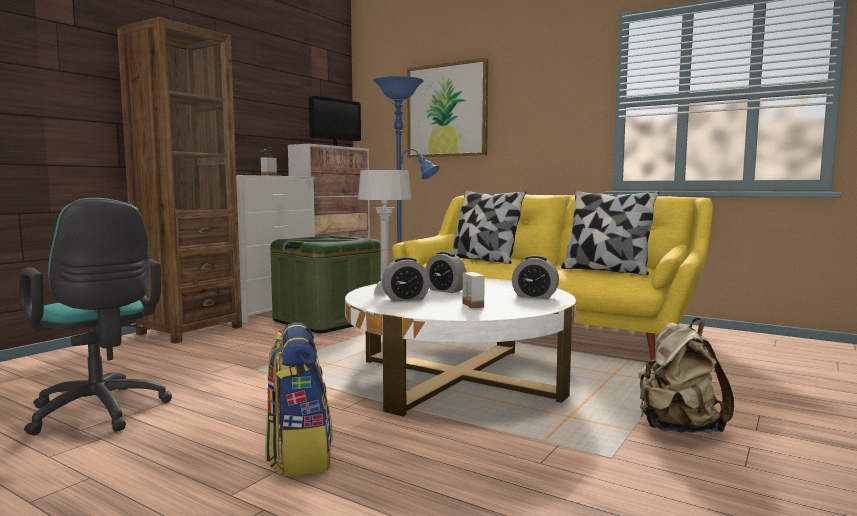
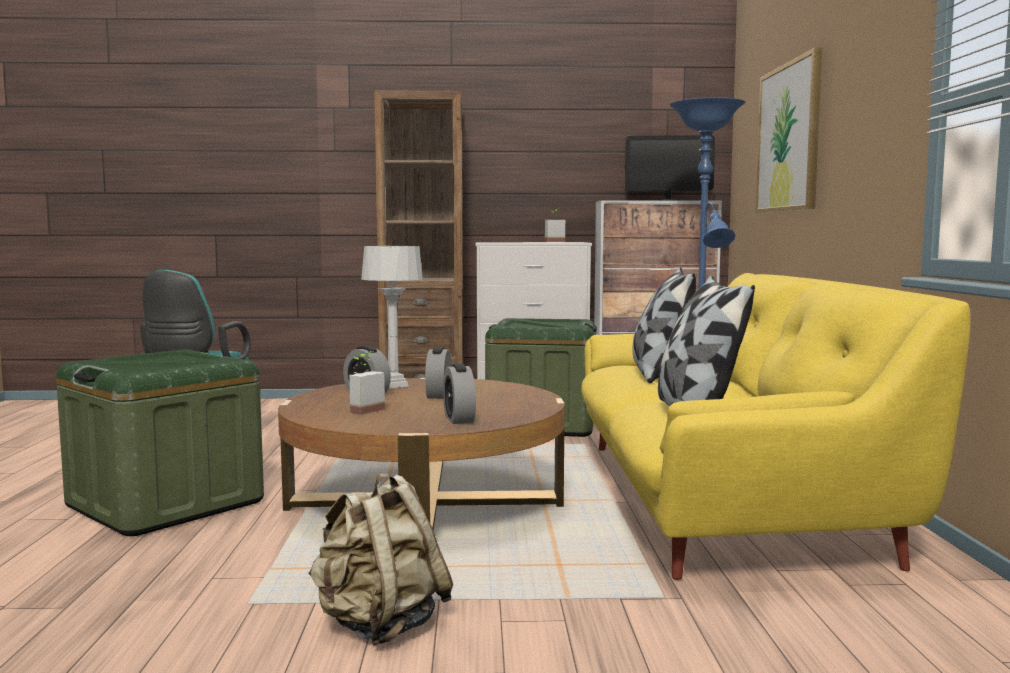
camera: 55 degrees right, 0 degrees up
(299, 455) = (165, 503): backpack -> green storage box
(458, 378) = (424, 505): white coffee table -> brown coffee table

